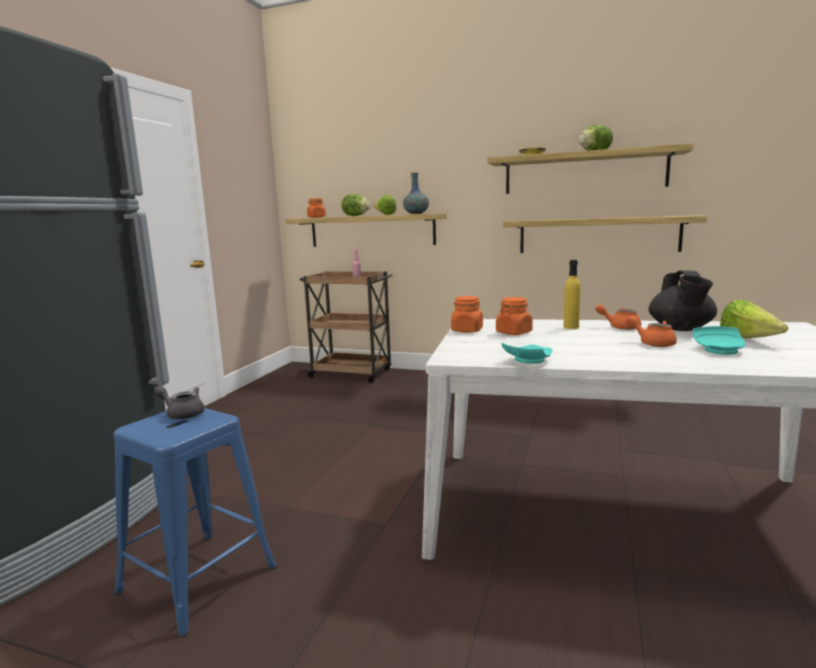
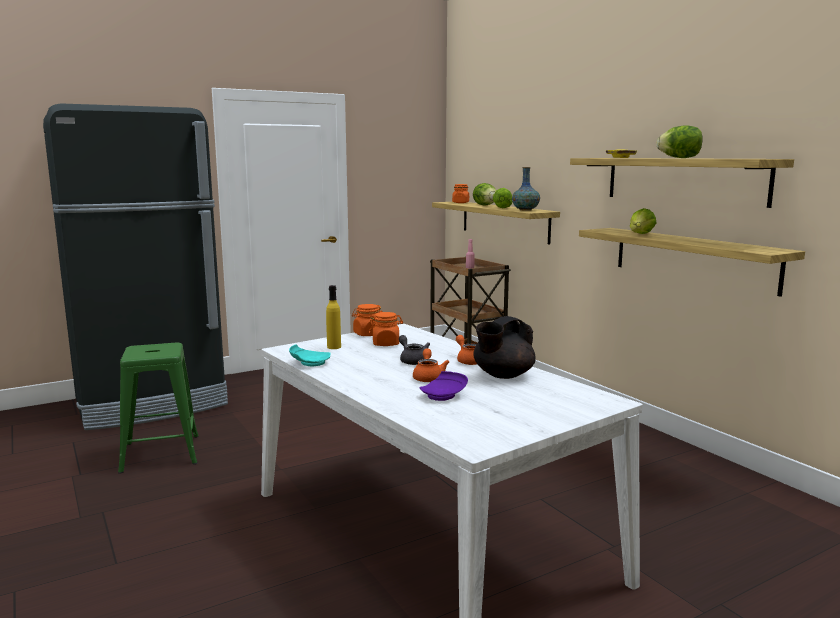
camera: 40 degrees right, 0 degrees up
(182, 414) = (164, 346): grey teapot -> grey teapot (412, 360)
(198, 579) = (161, 453): blue stool -> green stool
(571, 327) = (438, 350): yellow bottle -> yellow bottle (334, 347)
(720, 350) = (444, 395): turquoise plate -> purple plate
(748, 340) = (504, 397): lettuce -> lettuce (640, 234)

